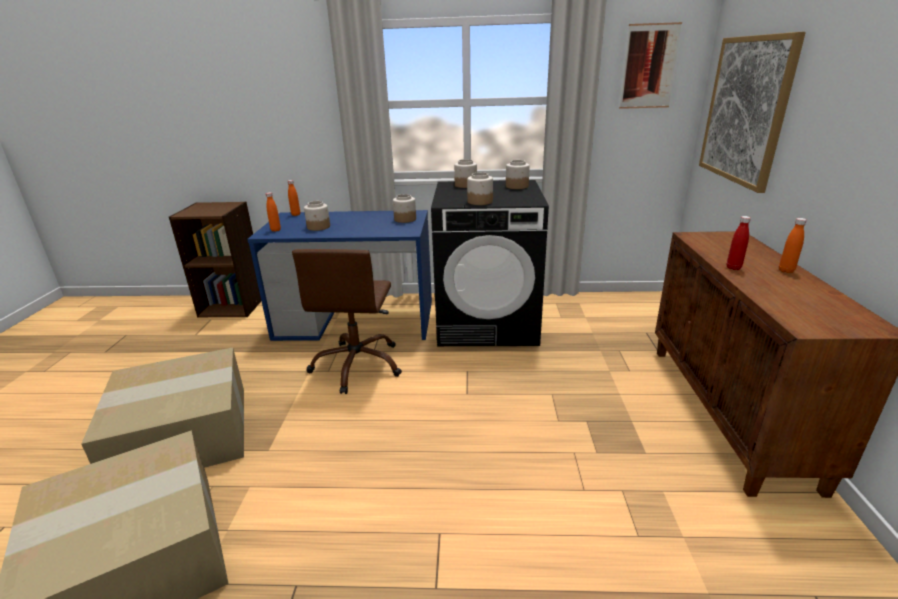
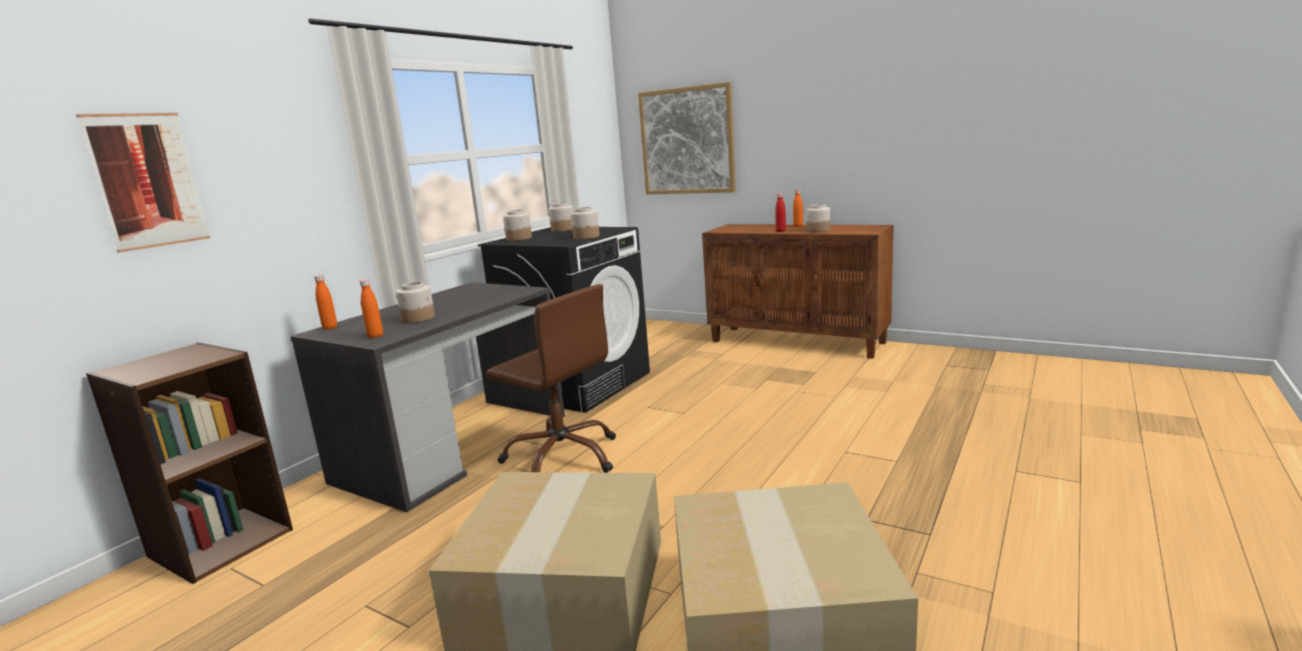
camera: 60 degrees left, 10 degrees down
(356, 319) = (454, 447): blue desk -> grey desk
(405, 219) = (483, 289): jar -> jar (818, 230)
(649, 66) = (588, 117): picture -> picture (147, 181)

